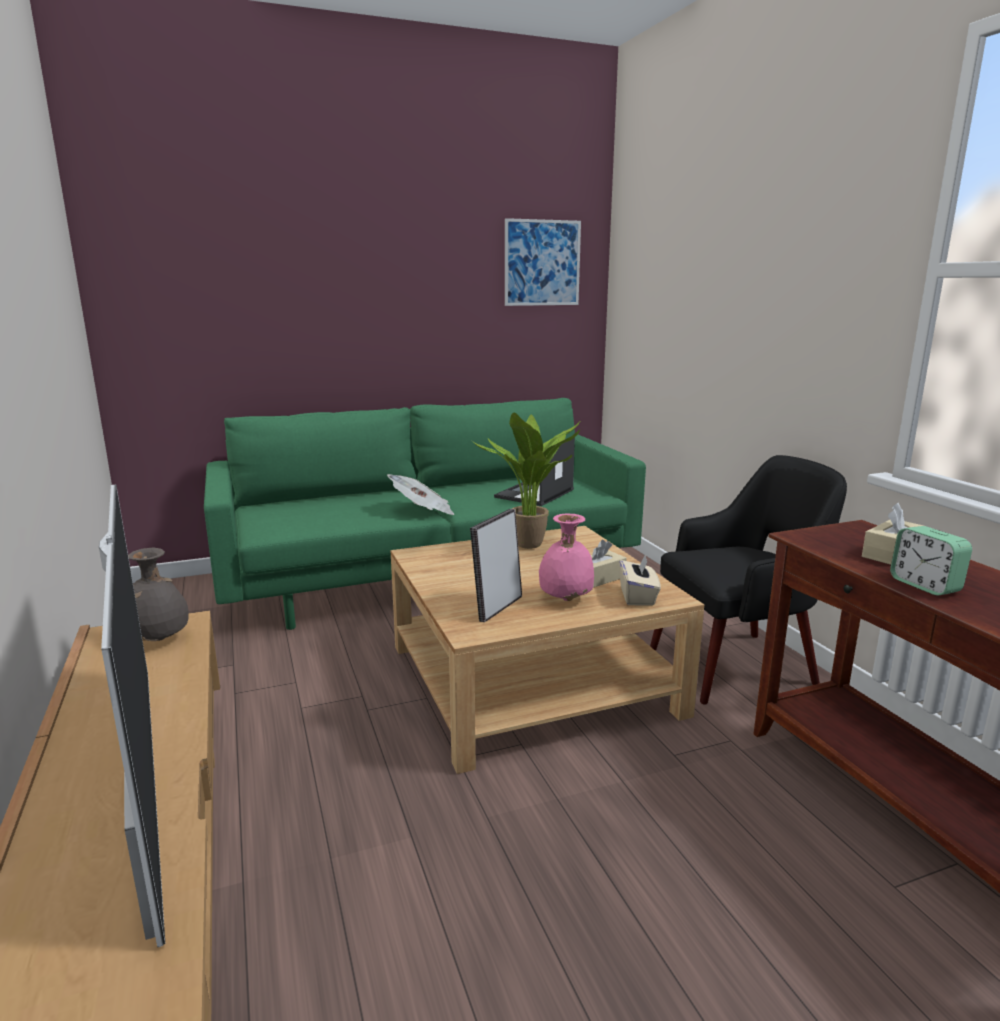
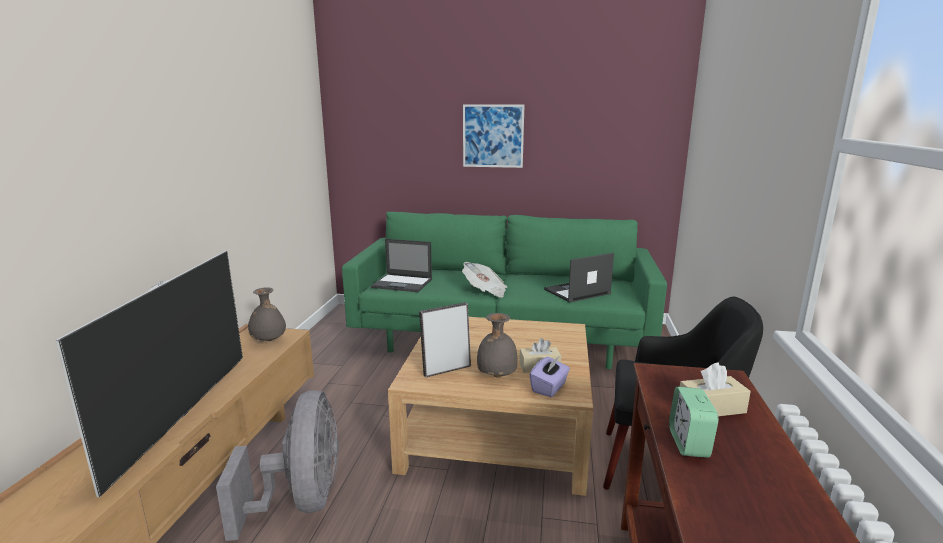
camera: 30 degrees right, 0 degrees up
(295, 521) = (403, 283): none -> laptop
(366, 855) = (302, 501): none -> grey fan
(533, 546) = (525, 331): potted plant -> none
(542, 263) = (629, 112): picture -> picture (493, 136)
(564, 599) = (496, 375): pink vase -> grey vase
(638, 597) = (549, 388): beige tissue box -> purple tissue box

